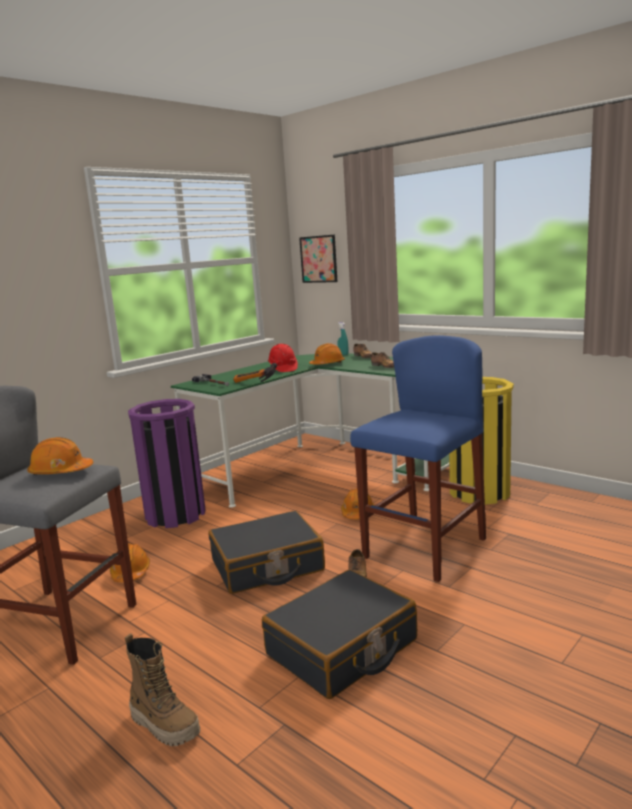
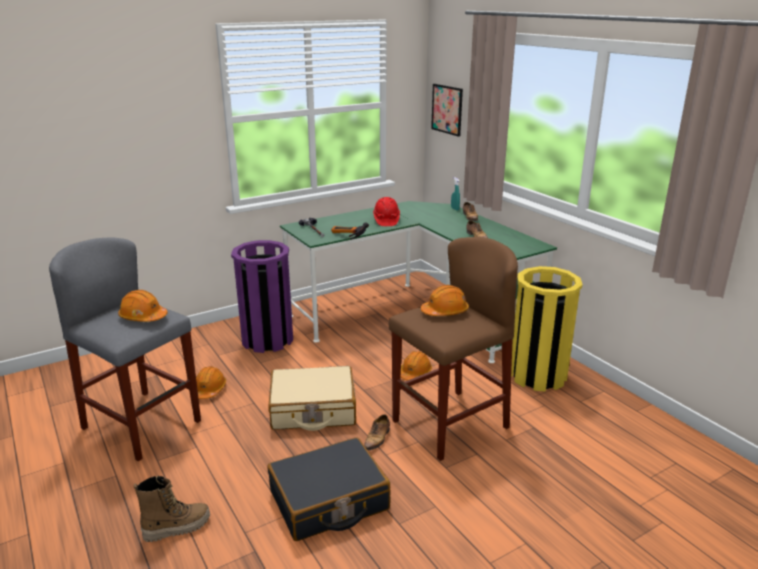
camera: 15 degrees right, 10 degrees up
(165, 725) = (177, 527): boot -> boot turned 75 degrees counterclockwise
(267, 566) = (313, 409): black suitcase -> beige suitcase
(327, 364) = (429, 222): orange hard hat -> orange hard hat (445, 311)
(424, 548) = (449, 424): blue stool -> brown stool

